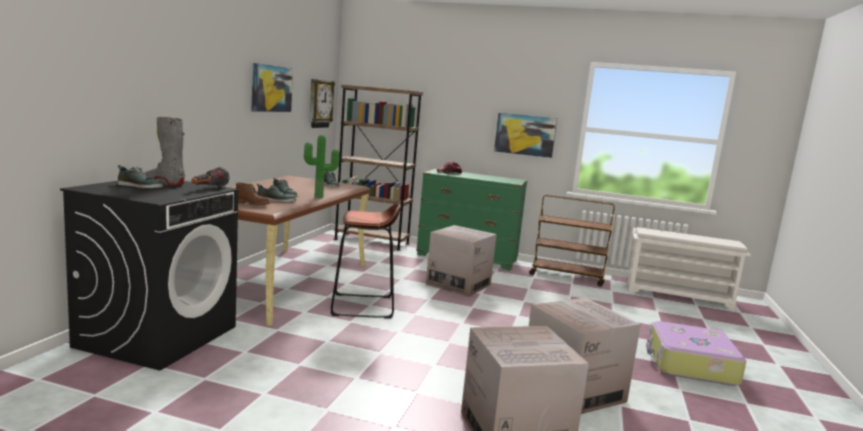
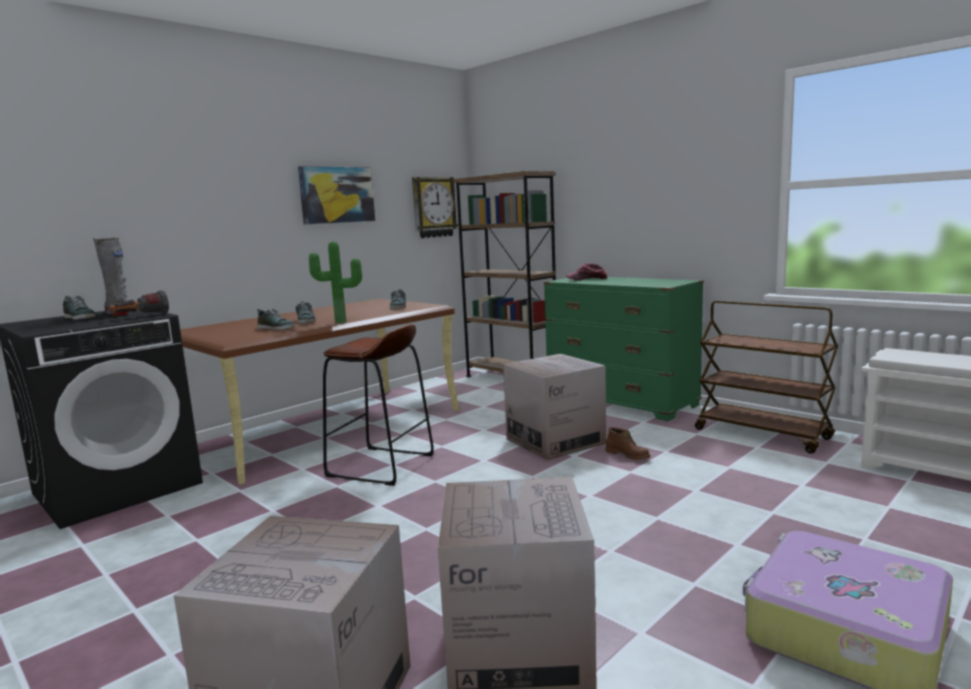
camera: 30 degrees right, 0 degrees up
(251, 204) = (234, 334): brown boot -> brown boot (628, 455)
(525, 135) = (694, 210): picture -> none

